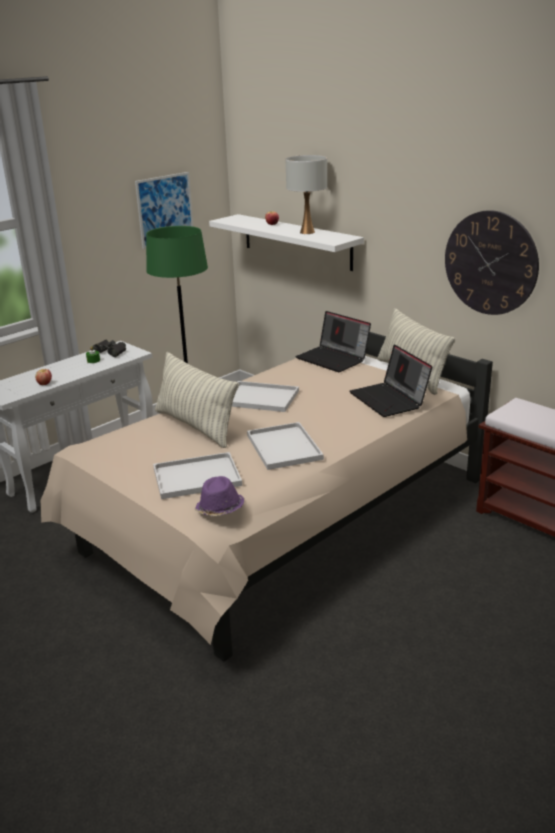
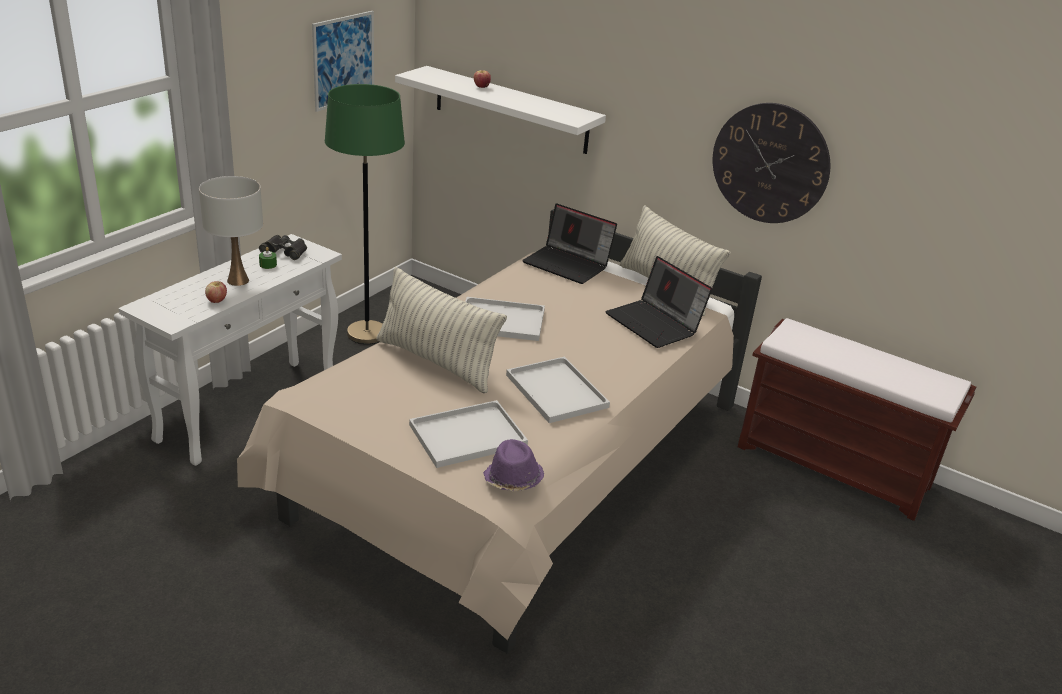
camera: 15 degrees left, 5 degrees up
(307, 232) = (533, 103): white table lamp -> white table lamp (237, 281)

